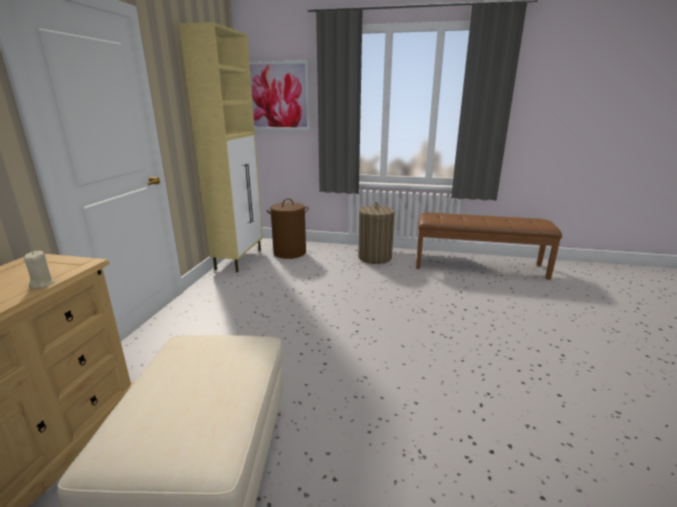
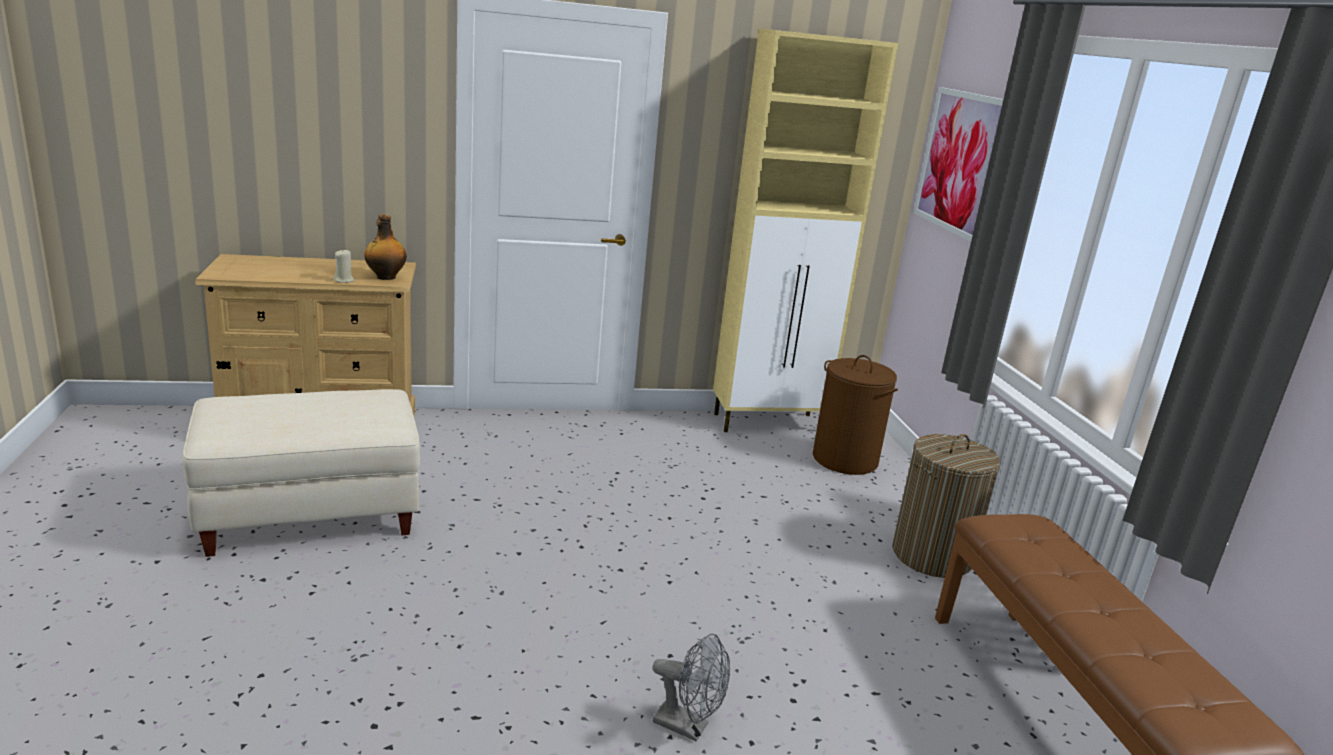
camera: 65 degrees right, 0 degrees up
(63, 266) = (385, 277): none -> bottle
(483, 338) = (688, 727): none -> grey fan

